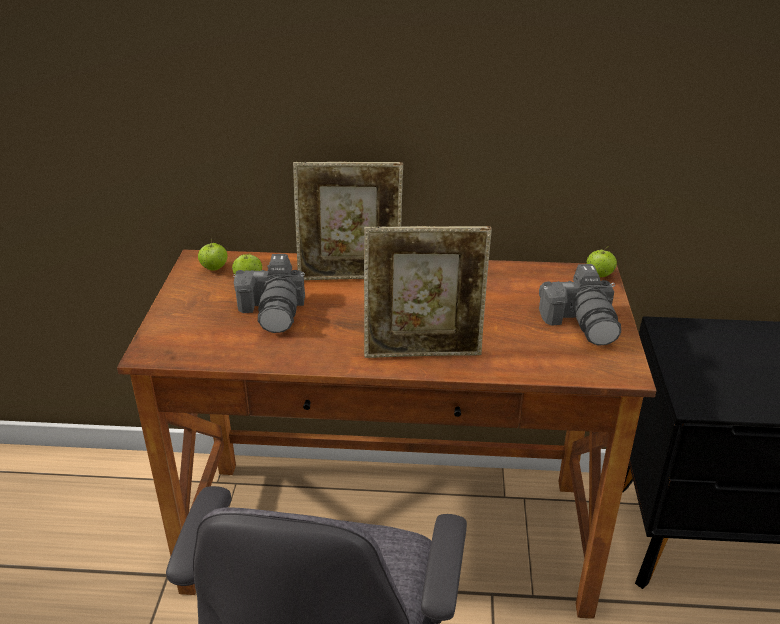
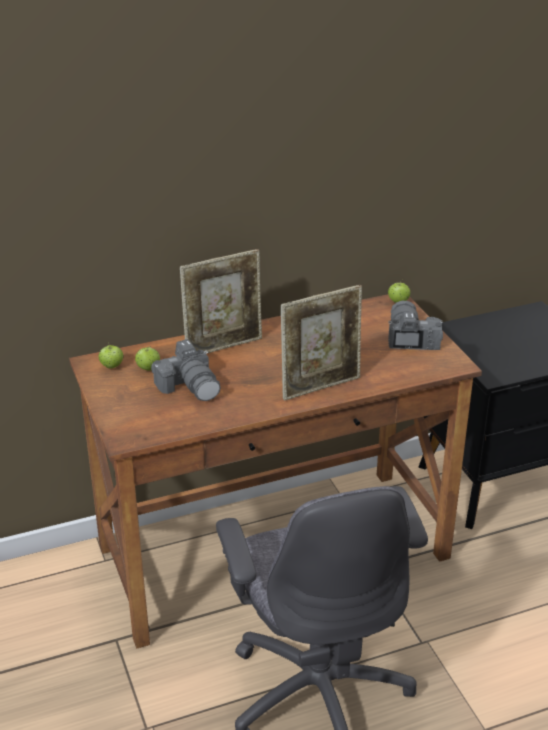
camera: 25 degrees left, 0 degrees up
(582, 322) = (409, 338): camera -> camera turned 150 degrees counterclockwise

